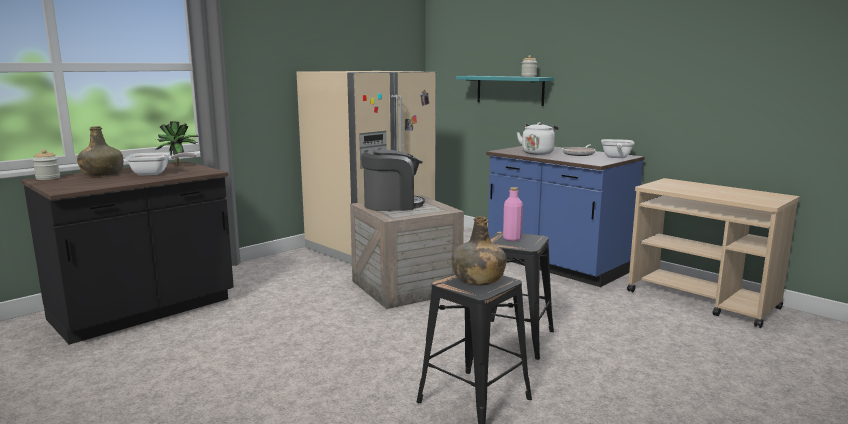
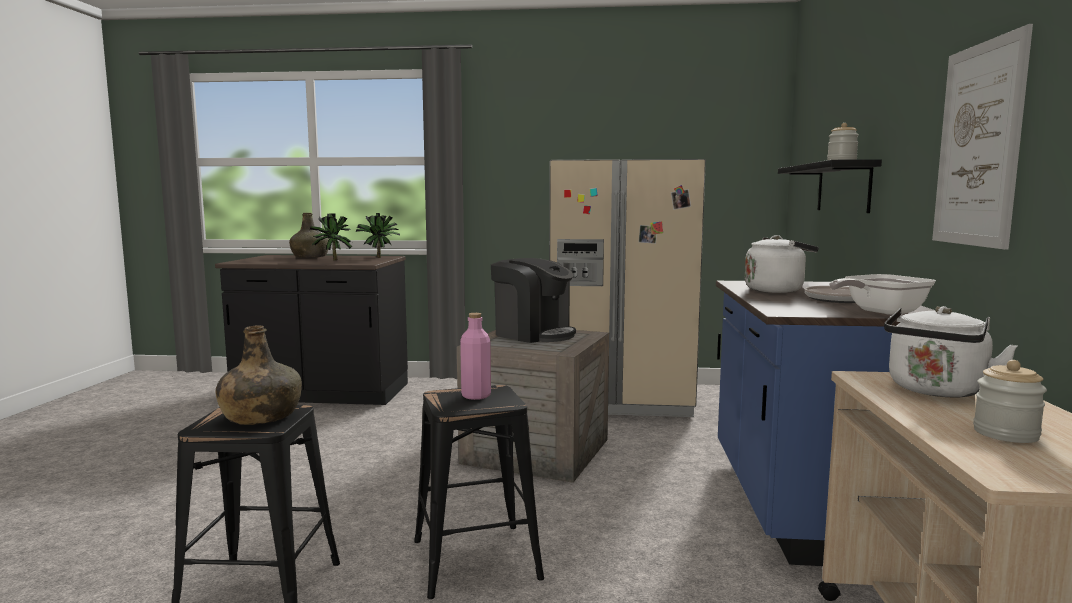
camera: 50 degrees right, 5 degrees down
(48, 178) = (276, 255): jar -> jar (1005, 434)
(155, 173) = (332, 260): frying pan -> potted plant
(509, 90) = (843, 188): turquoise shelf -> black shelf
(641, 78) = (978, 145): none -> picture
(679, 186) = (935, 391): none -> white kettle

